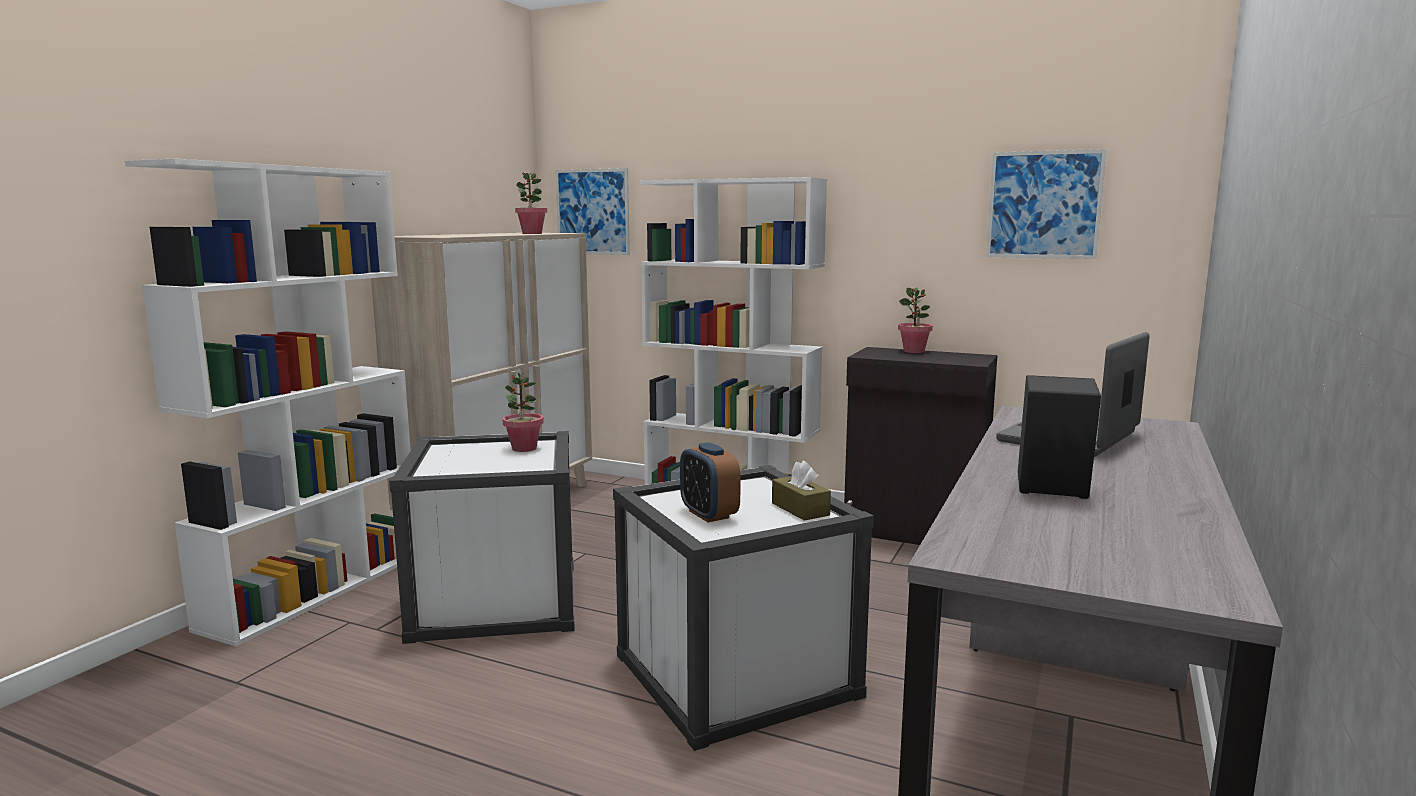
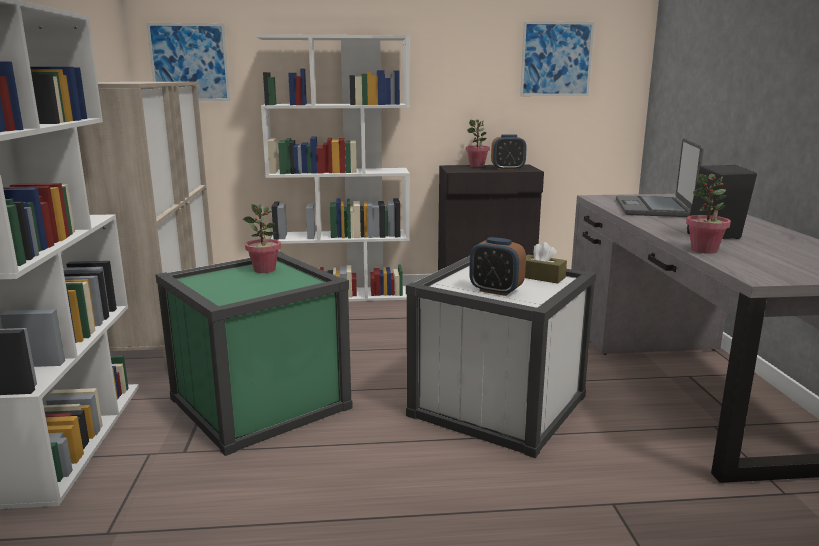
camera: 30 degrees left, 5 degrees up
(497, 600) = (260, 403): white storage box -> green storage box
(532, 233) = (163, 81): potted plant -> potted plant (704, 250)
(942, 359) = (507, 169): none -> alarm clock

